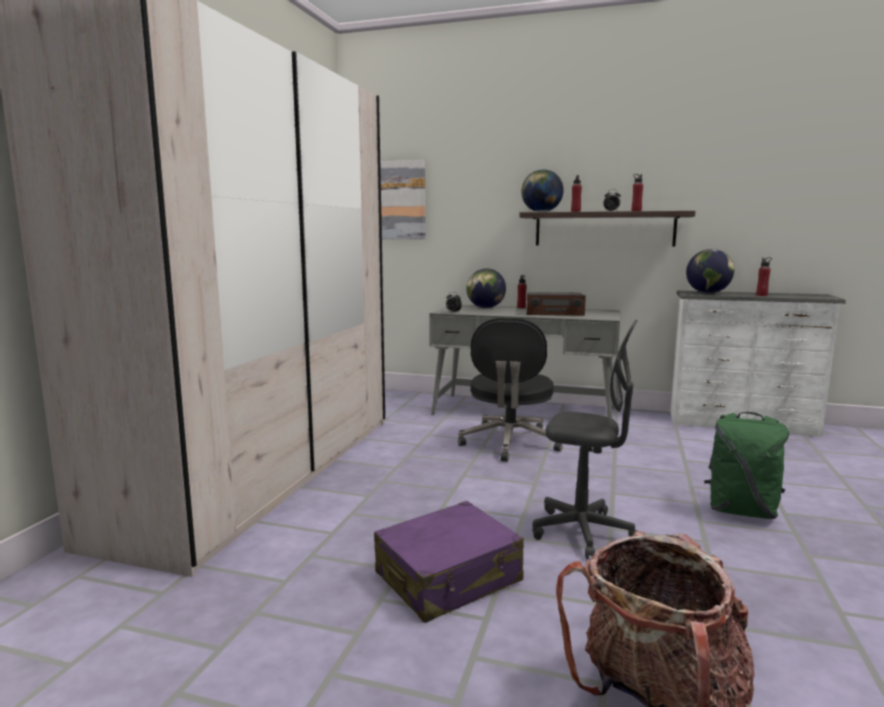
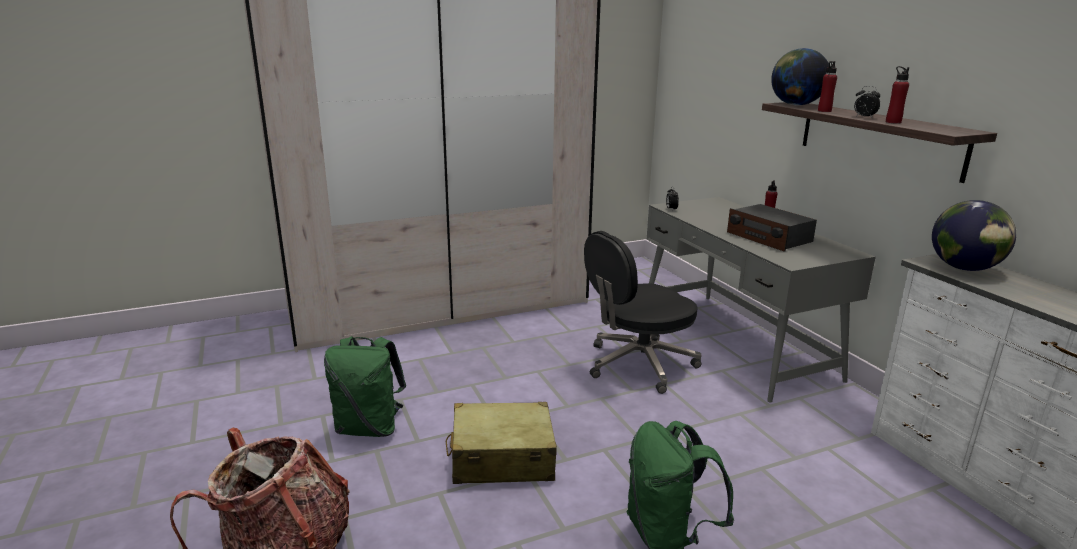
camera: 50 degrees right, 10 degrees up
(398, 200) = (695, 69): picture -> none
(448, 578) = (369, 428): purple suitcase -> green backpack
(485, 308) = (728, 211): globe -> none
(583, 532) = (502, 458): grey office chair -> beige suitcase
(761, 295) = (1032, 298): red bottle -> none

